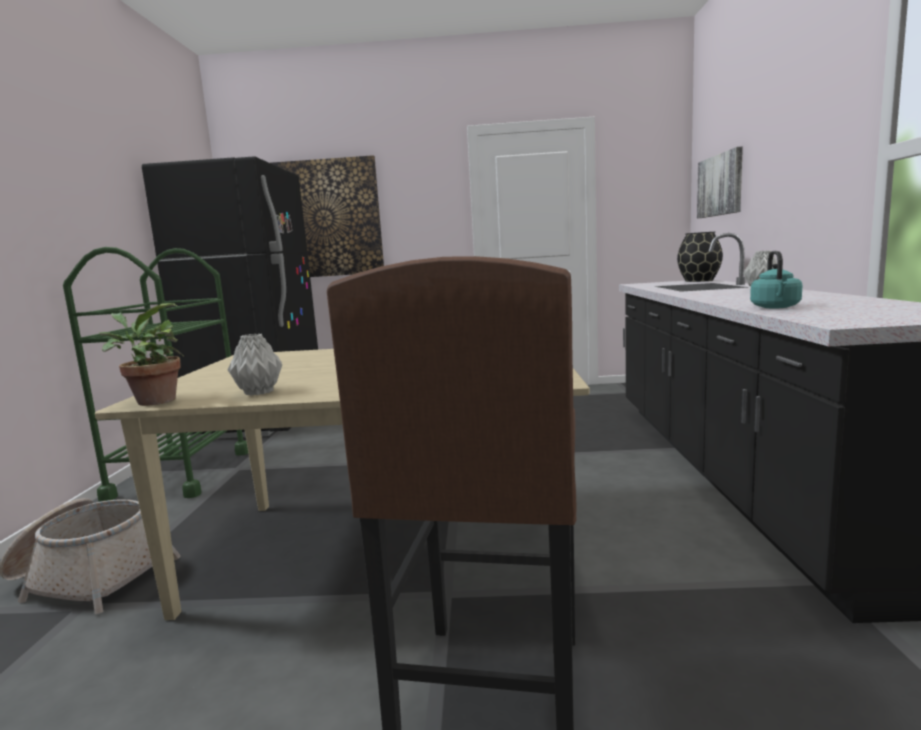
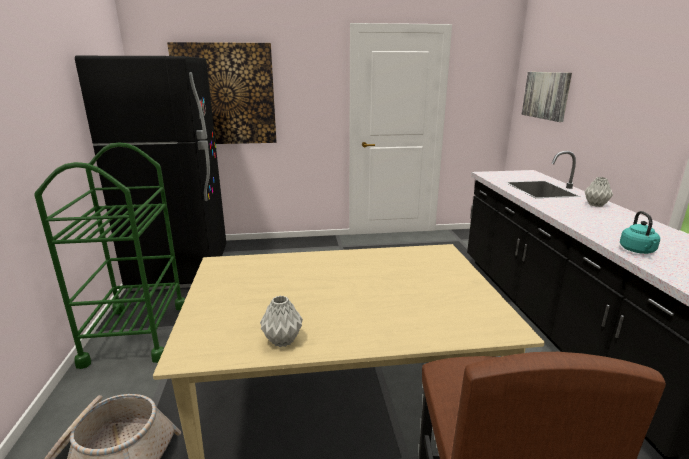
camera: 10 degrees left, 10 degrees up
(152, 401) = (195, 355): potted plant -> none
(698, 280) = (529, 173): black vase -> none

